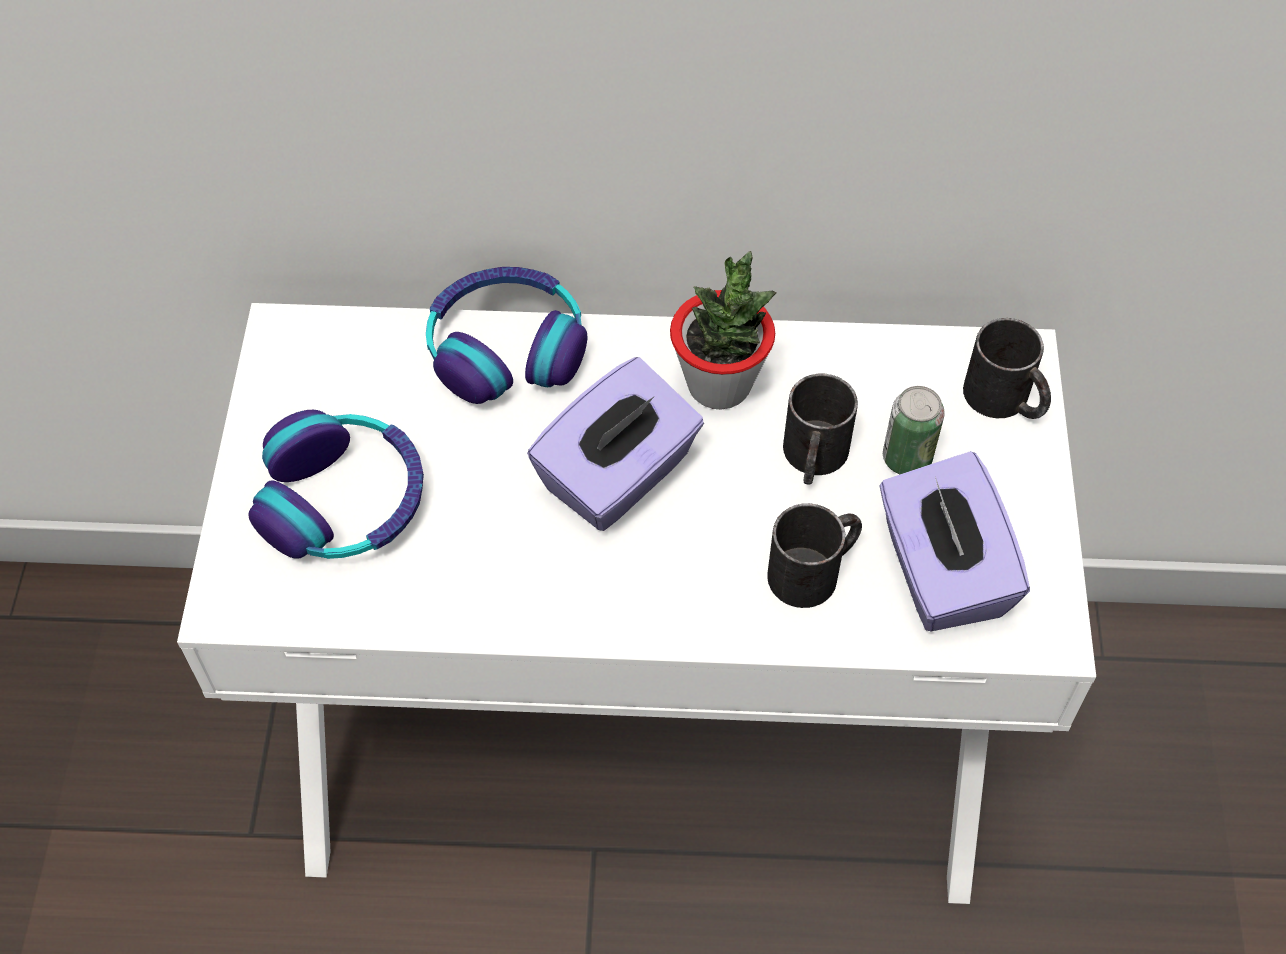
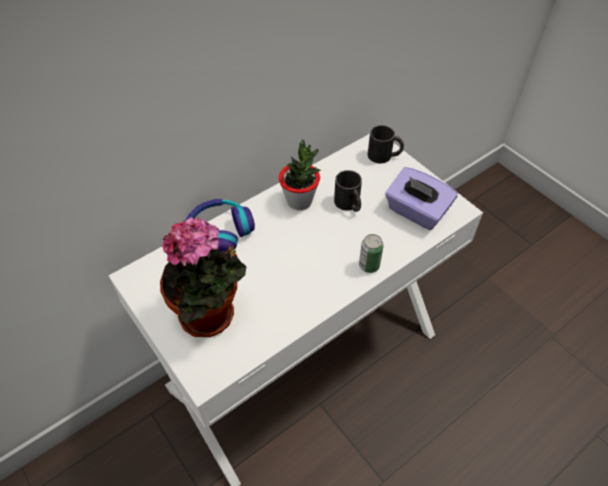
camera: 40 degrees left, 5 degrees down
(344, 501) = (212, 316): headphones -> potted plant
(618, 475) = (296, 247): purple tissue box -> none
(814, 570) = (382, 235): black mug -> none
(906, 458) = (374, 187): can -> can (369, 265)

